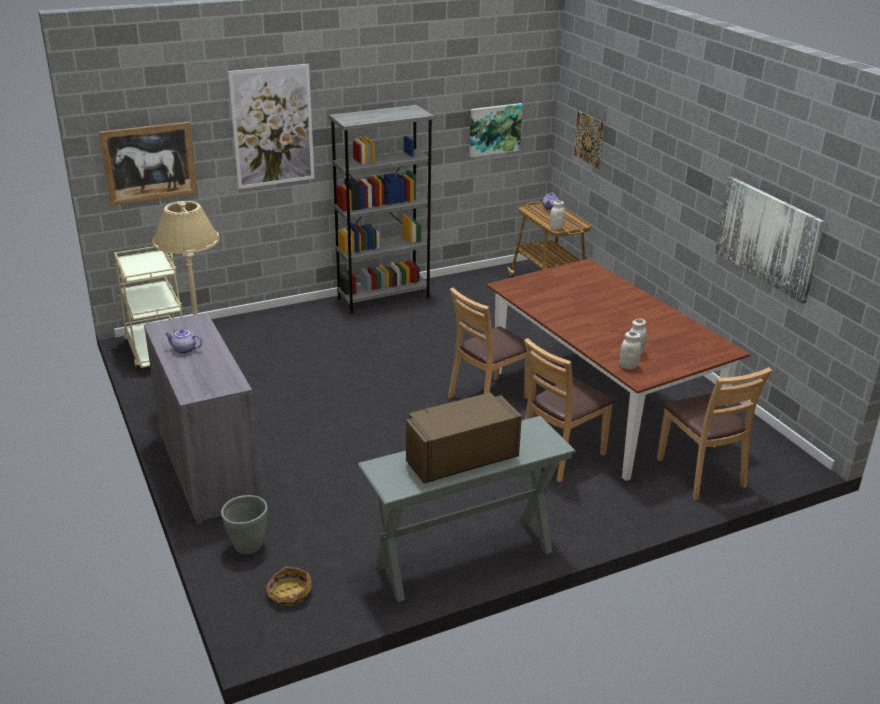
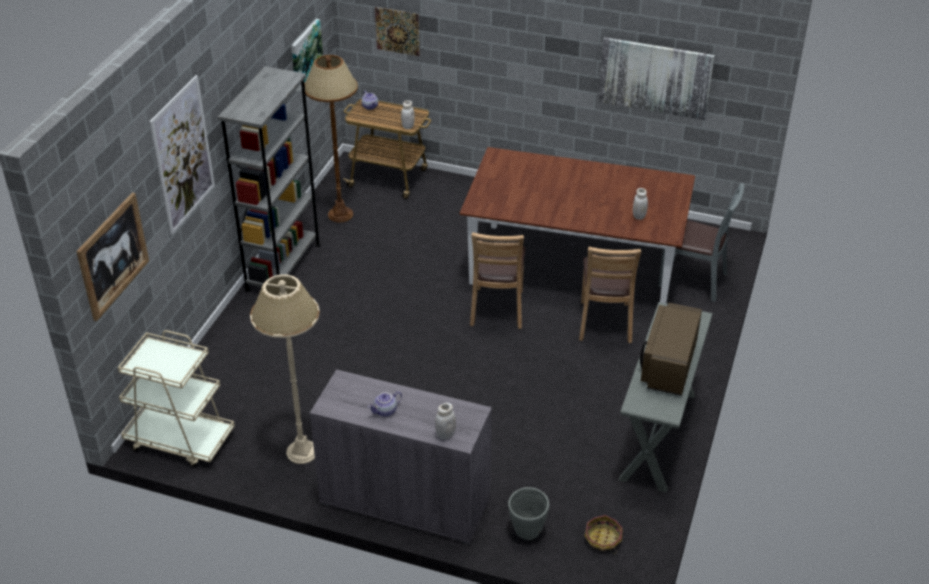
camera: 45 degrees left, 10 degrees up
(475, 289) = (341, 215): none -> brown floor lamp
(628, 366) = (650, 229): white jar -> white jar (445, 434)
(700, 473) = (693, 280): brown chair -> grey chair

